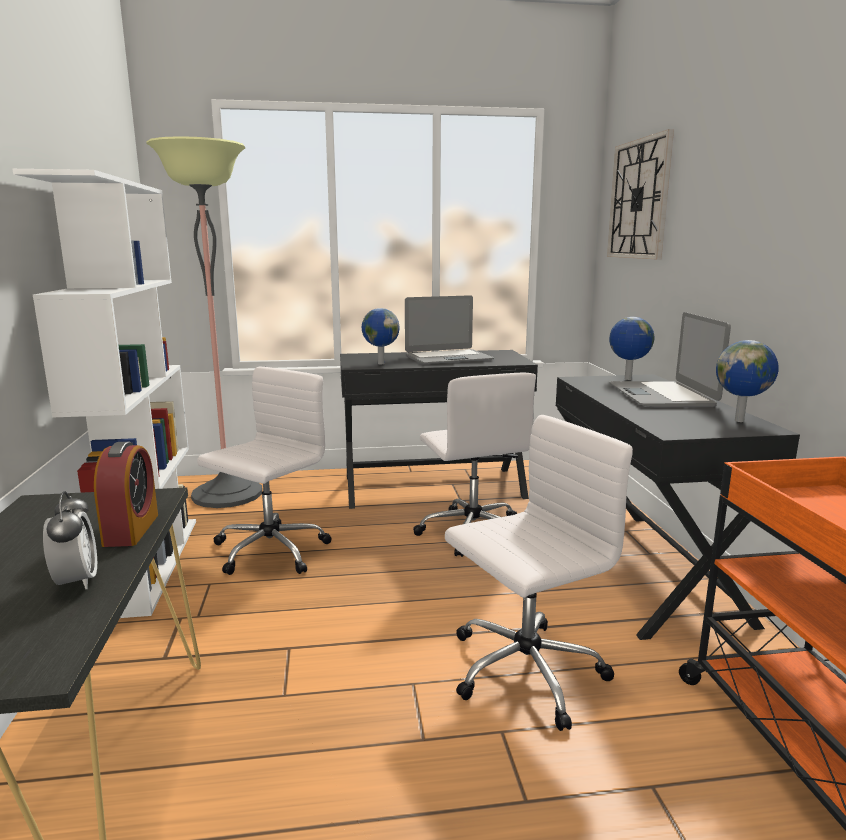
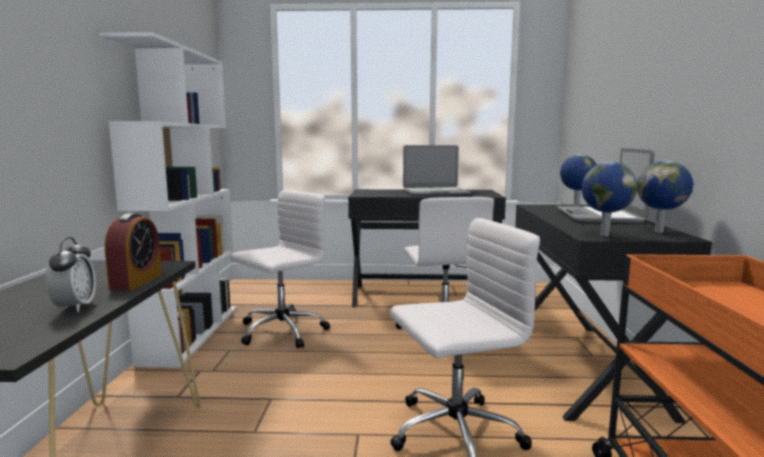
camera: 10 degrees right, 5 degrees down
(227, 494) = (265, 292): floor lamp -> none
(380, 363) = (380, 194): globe -> globe (603, 235)
(639, 199) = (593, 65): wall clock -> none

